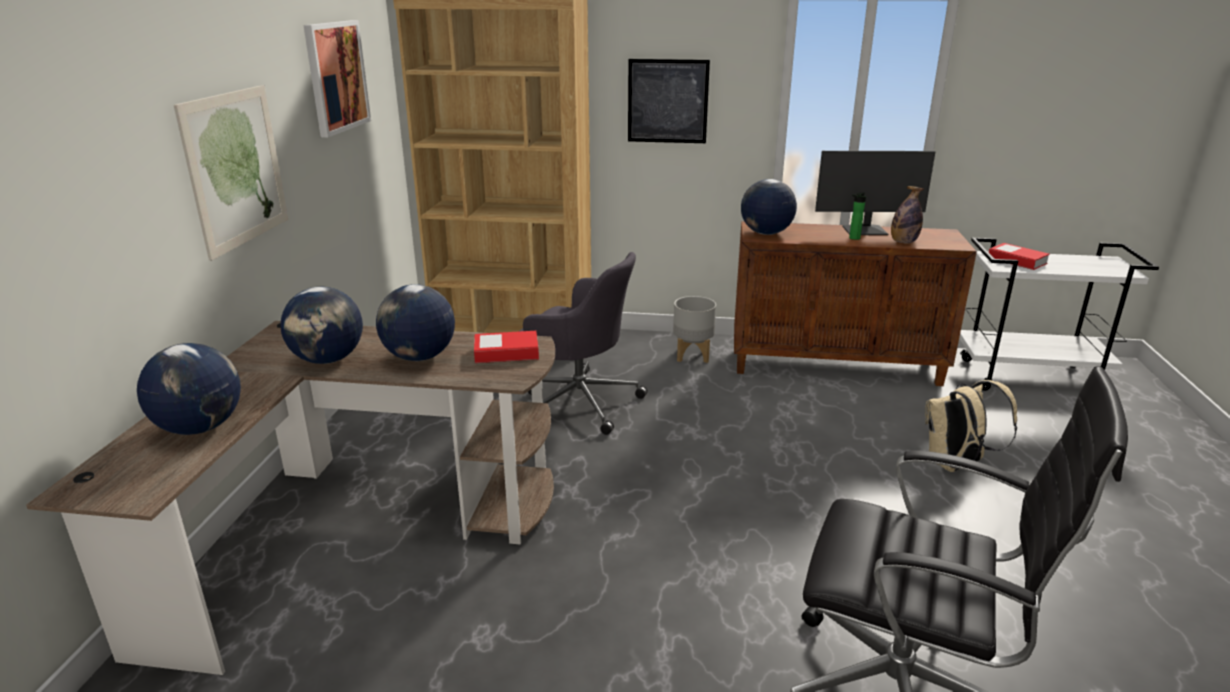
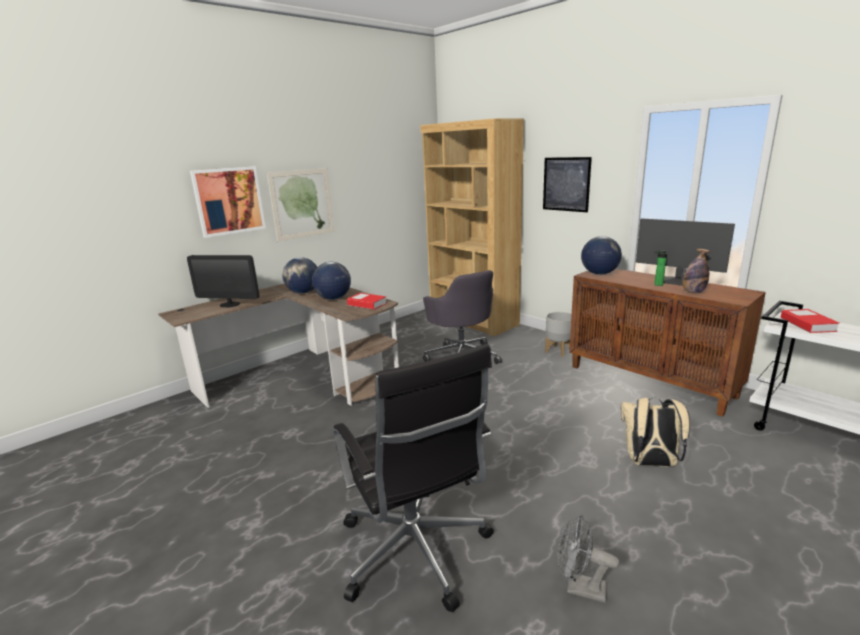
camera: 40 degrees right, 5 degrees down
(201, 427) = (230, 304): globe -> monitor
(336, 77) = (385, 167): picture -> picture (229, 201)
(1075, 633) = (579, 588): none -> grey fan

